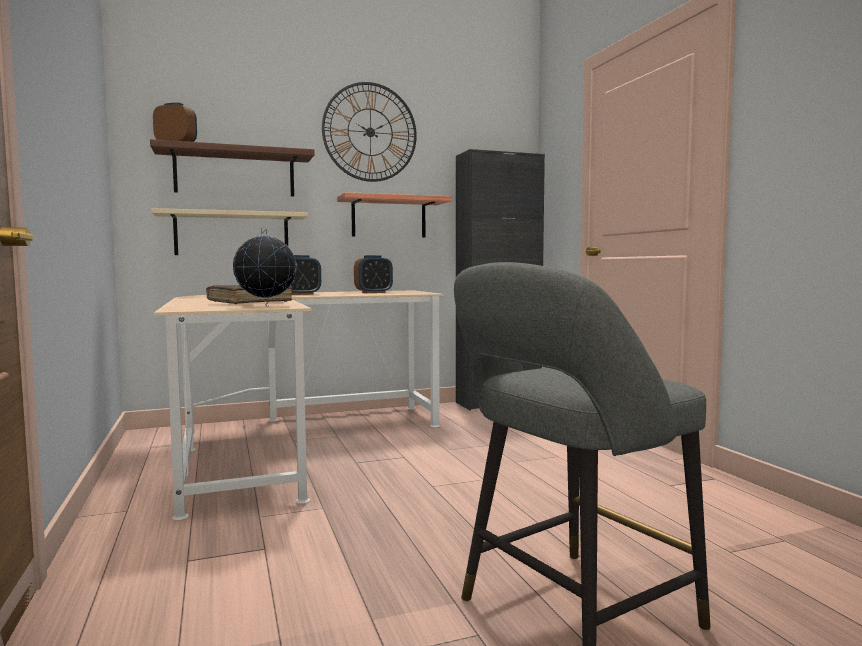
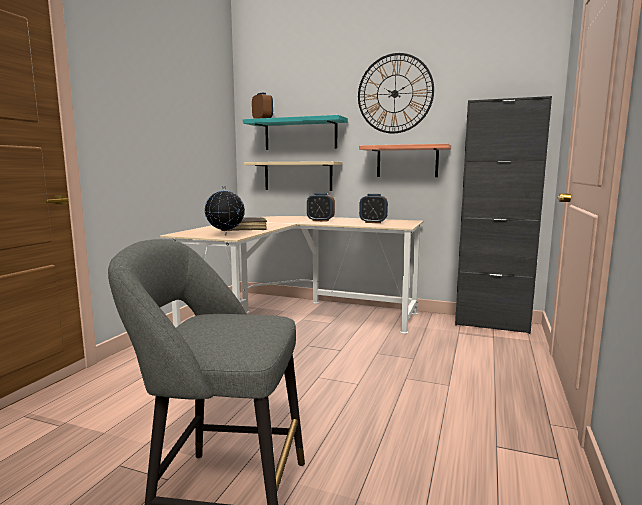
camera: 40 degrees right, 5 degrees up
(235, 173) = (300, 134): brown shelf -> turquoise shelf

